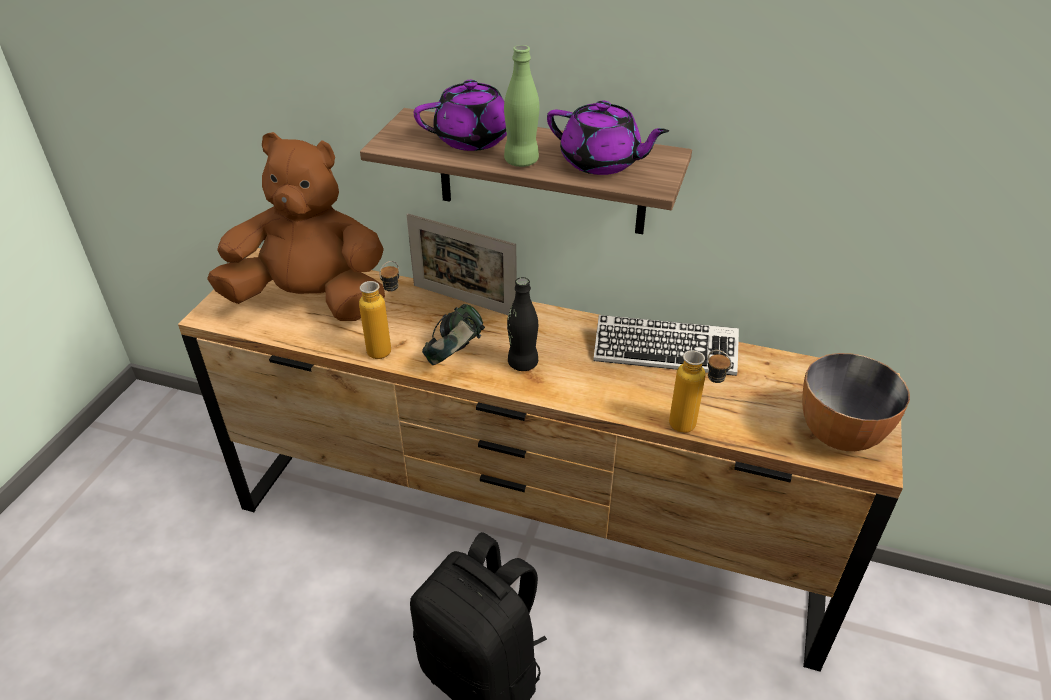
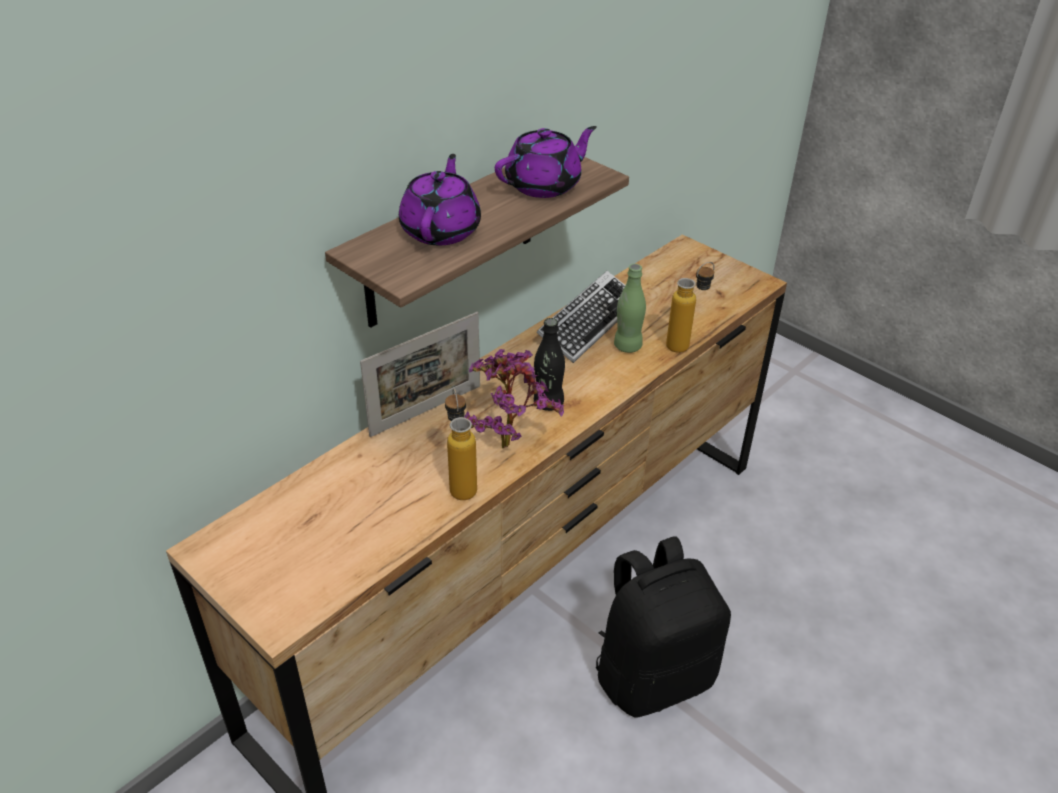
camera: 65 degrees left, 0 degrees up
(312, 301) = (330, 523): brown plush toy -> none
(455, 356) = (508, 441): headphones -> potted plant
(521, 161) = (508, 219): green bottle -> green bottle (627, 346)
(840, 434) = (727, 283): bowl -> none

